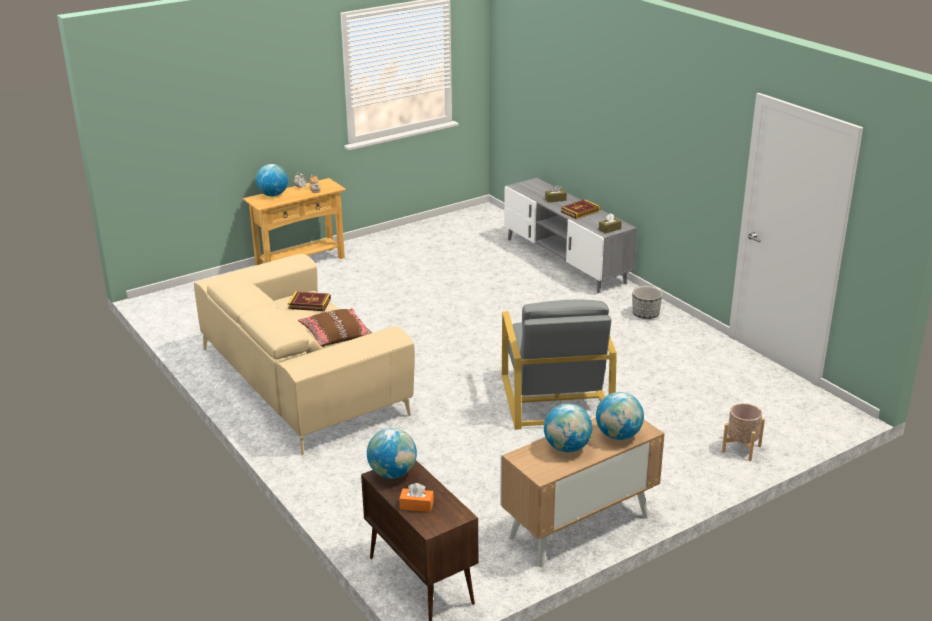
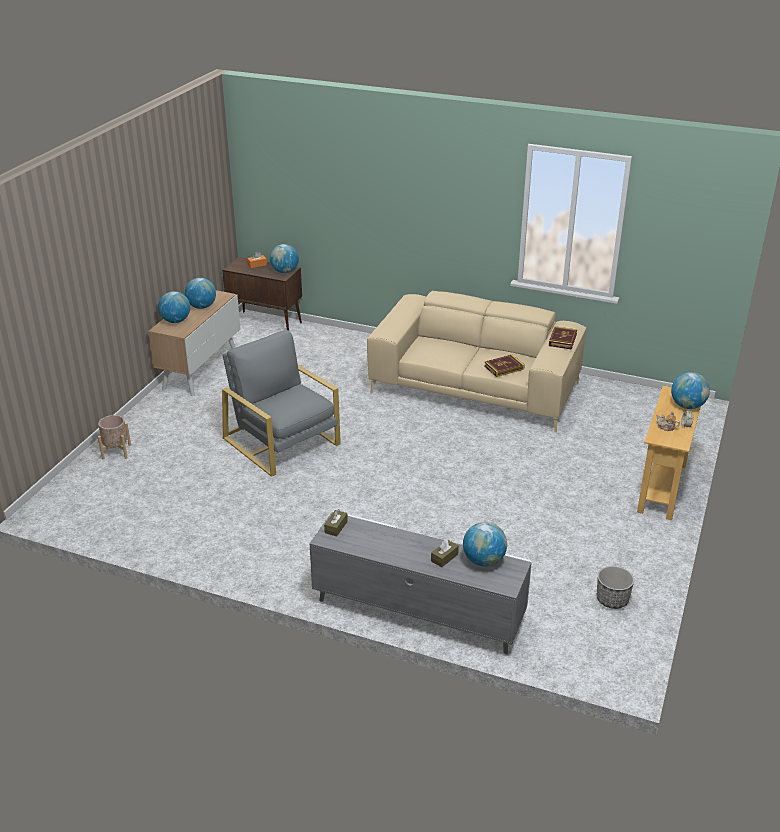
camera: 145 degrees right, 5 degrees up
(335, 335) = (448, 354): brown pillow -> none
(533, 192) = (484, 560): none -> globe
(580, 211) = (395, 546): book -> book (562, 340)
(645, 314) = (268, 560): planter -> planter (612, 600)

